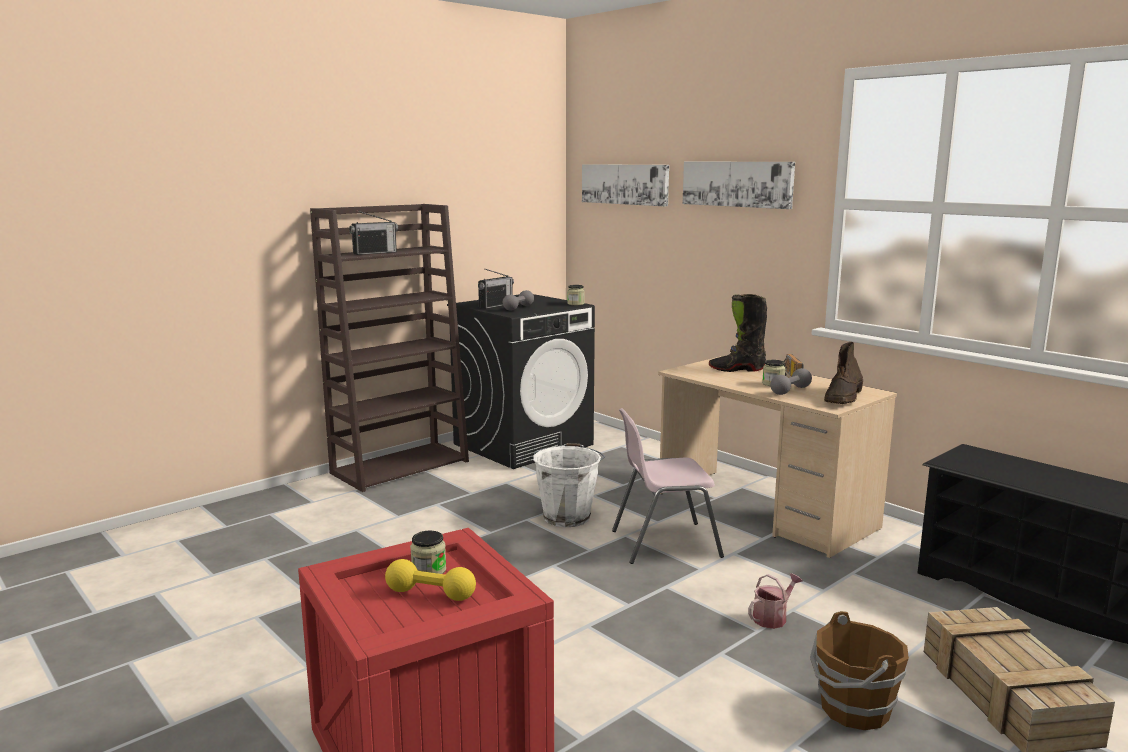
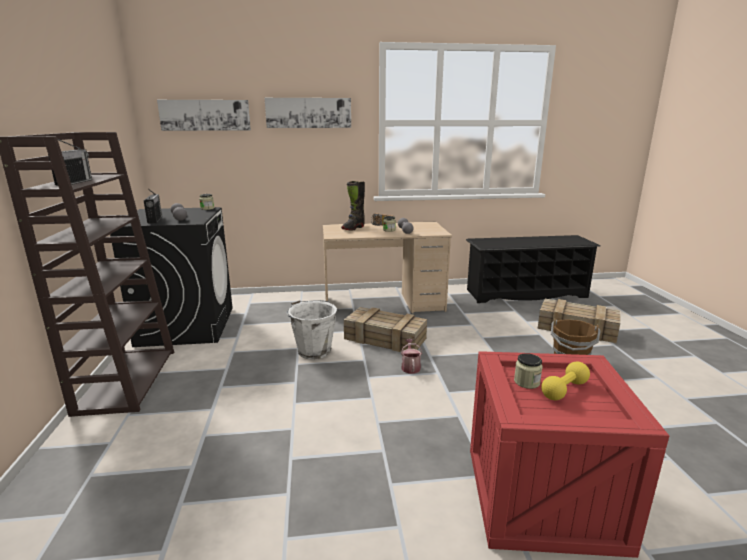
camera: 55 degrees left, 5 degrees up
(663, 543) = (383, 338): pink chair -> crate
(772, 618) = (485, 344): watering can -> watering can (410, 367)
(843, 397) = (430, 228): brown boot -> none

